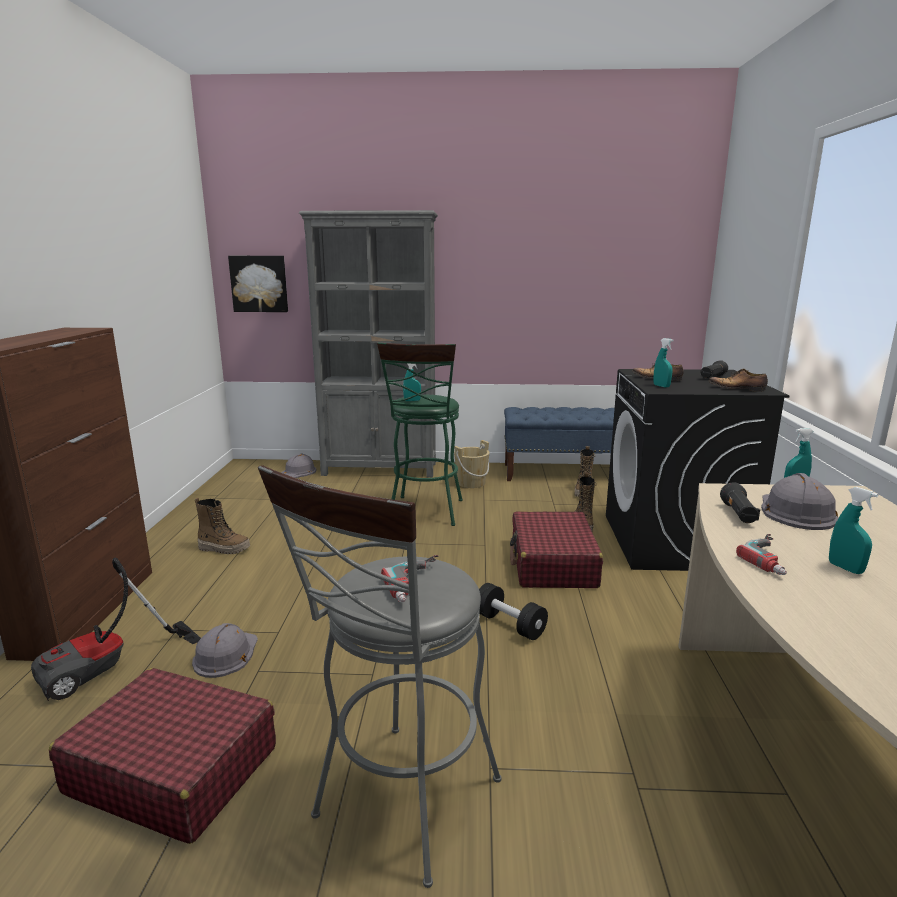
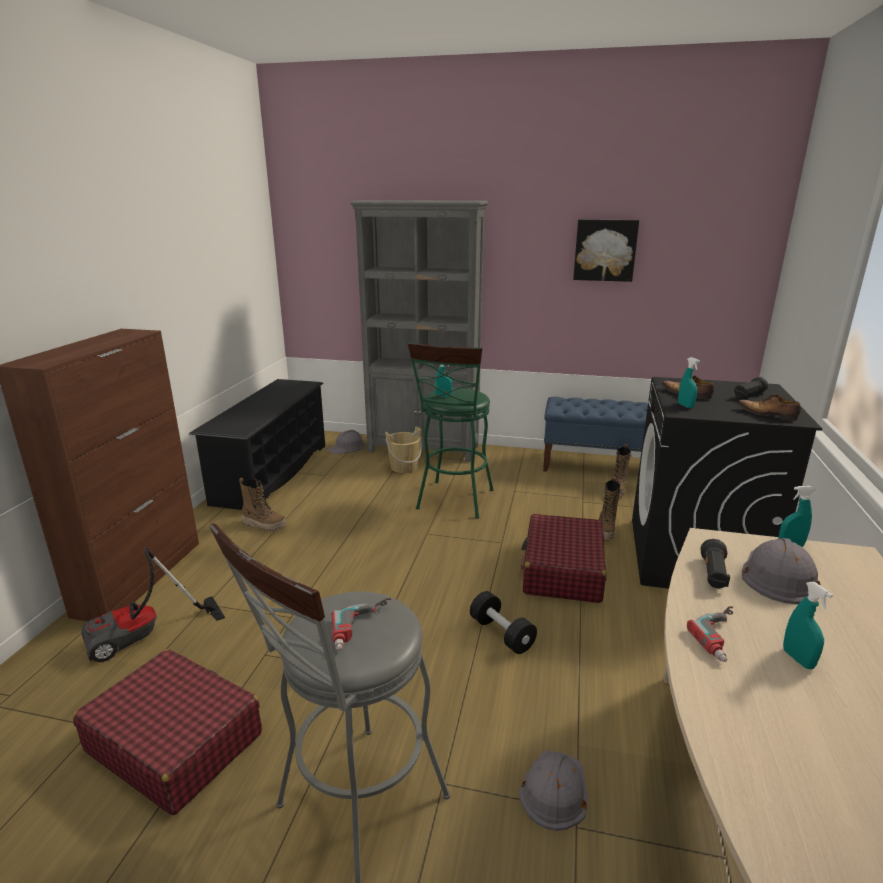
camera: 10 degrees right, 5 degrees up
(220, 501) = (271, 473): none -> black shoe rack
(226, 654) = (241, 634): grey hard hat -> grey hard hat (554, 789)
(259, 283) = (317, 267): picture -> picture (605, 250)
(471, 483) = (507, 471): beige bucket -> beige bucket (404, 467)

